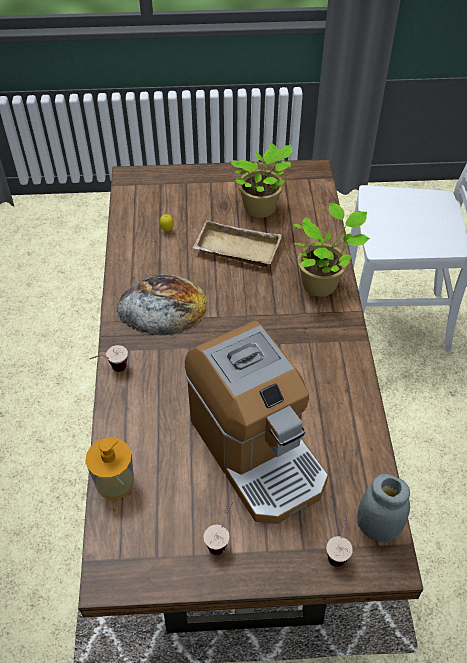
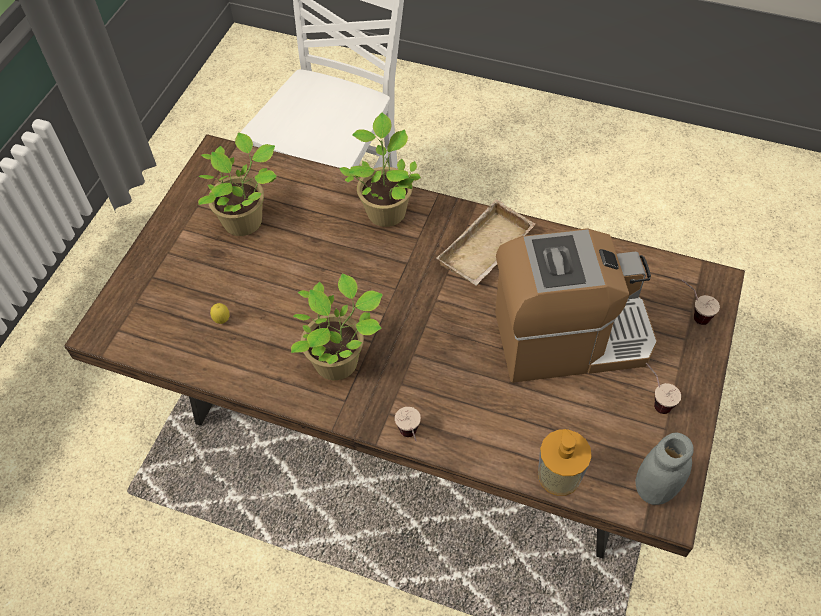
camera: 65 degrees left, 5 degrees up
(162, 305) = (340, 361): bread -> potted plant
(235, 250) = (295, 266): beige tray -> beige tray (487, 251)
(377, 528) = (681, 278): grey jar -> grey jar (655, 488)

